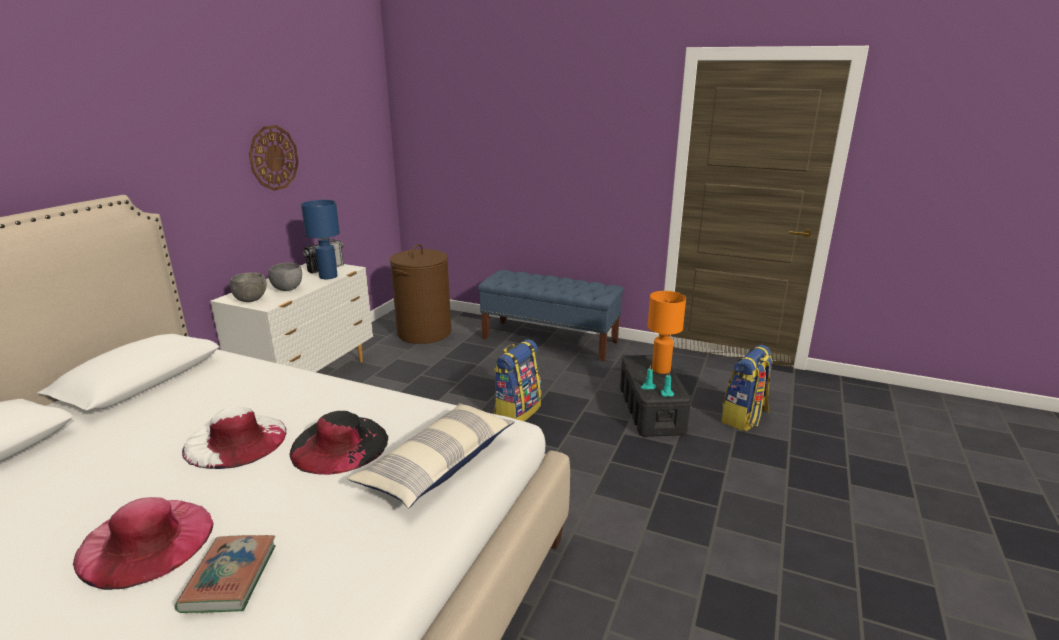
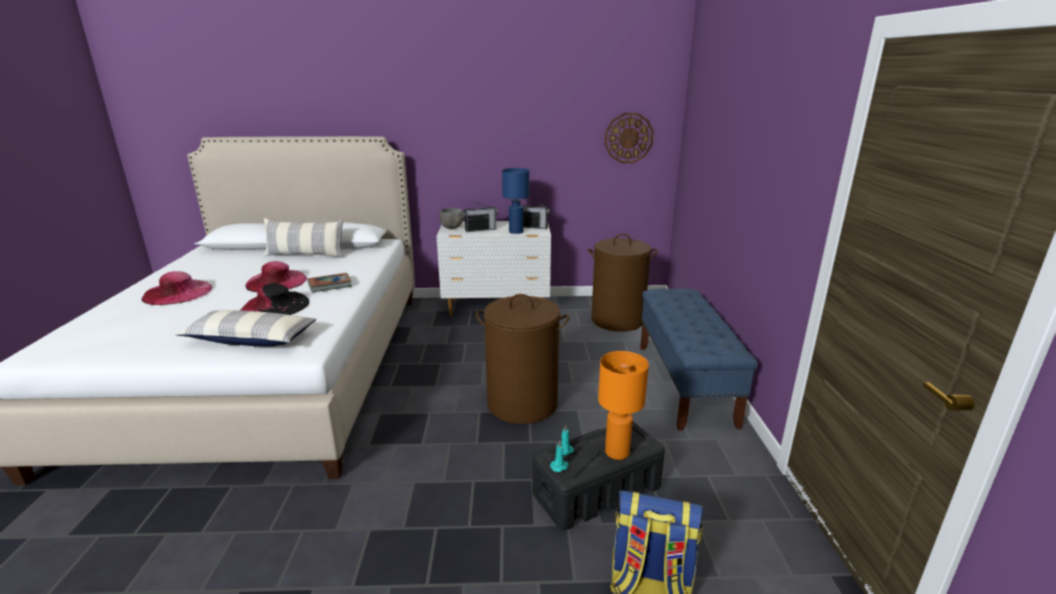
camera: 65 degrees right, 0 degrees up
(139, 413) = (305, 255): none -> pillow
(230, 577) = (139, 316): book -> book (330, 285)
(236, 440) = (276, 281): white hat -> pink hat
(273, 158) = (521, 131): wall clock -> wall clock (628, 138)
(288, 289) = (480, 229): grey bowl -> radio
(517, 412) = (522, 403): backpack -> brown laundry basket

